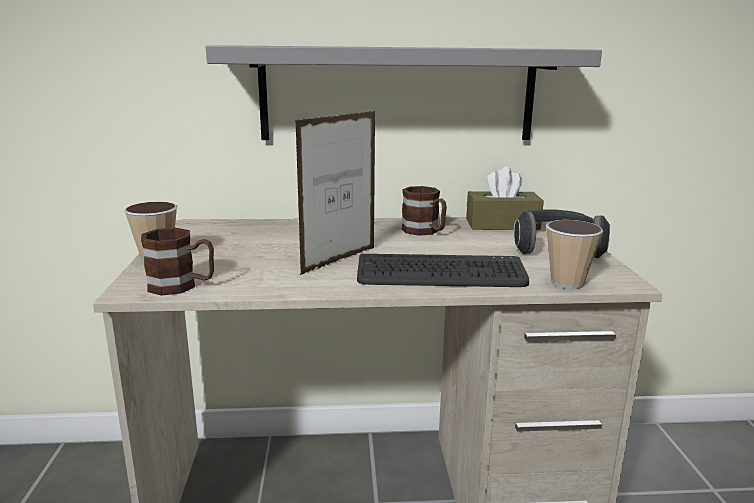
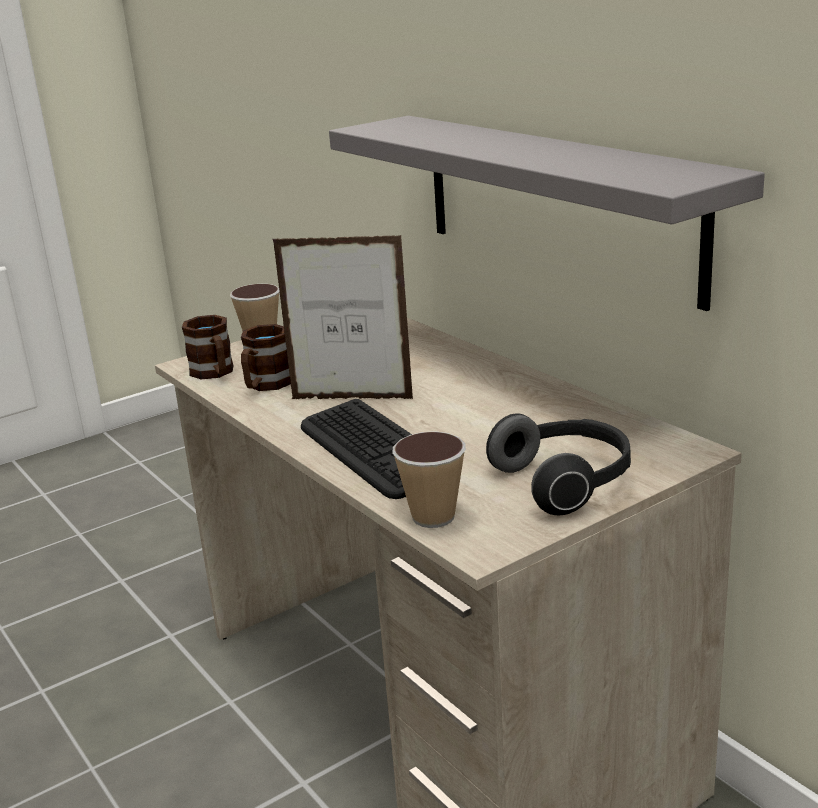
camera: 60 degrees right, 5 degrees up
(425, 232) = (510, 402): brown mug -> brown mug (265, 385)
(502, 224) = (619, 429): brown tissue box -> none

